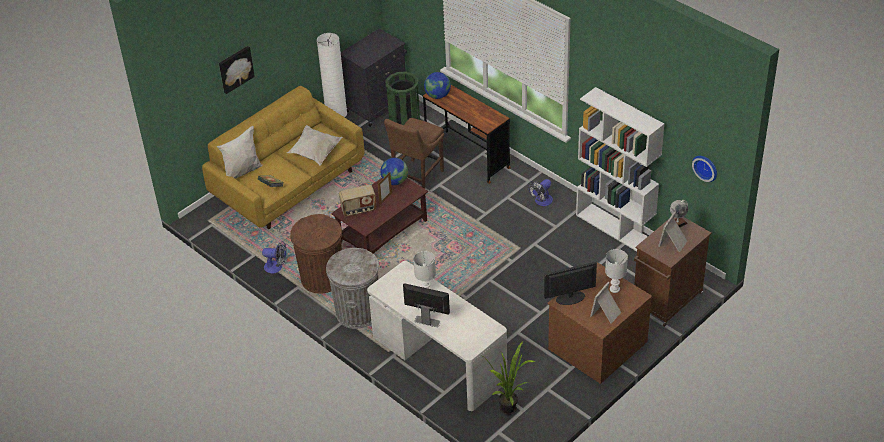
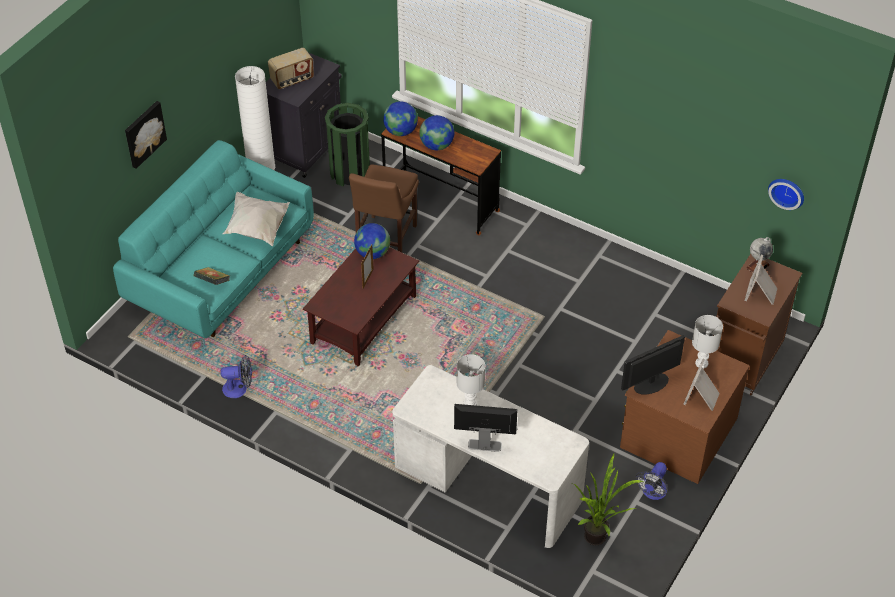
camera: 15 degrees left, 5 degrees up
(242, 172) = (167, 268): white pillow -> none
(289, 185) = (222, 271): yellow sofa -> turquoise sofa
(322, 278) = (304, 395): brown trash can -> none
(357, 312) = (364, 436): grey trash can -> none
(359, 210) = (337, 299): radio -> radio (292, 80)
(461, 109) = (437, 145): none -> globe
(541, 202) = (552, 250): fan -> fan (652, 493)
(615, 228) = (652, 273): white bookcase -> none

